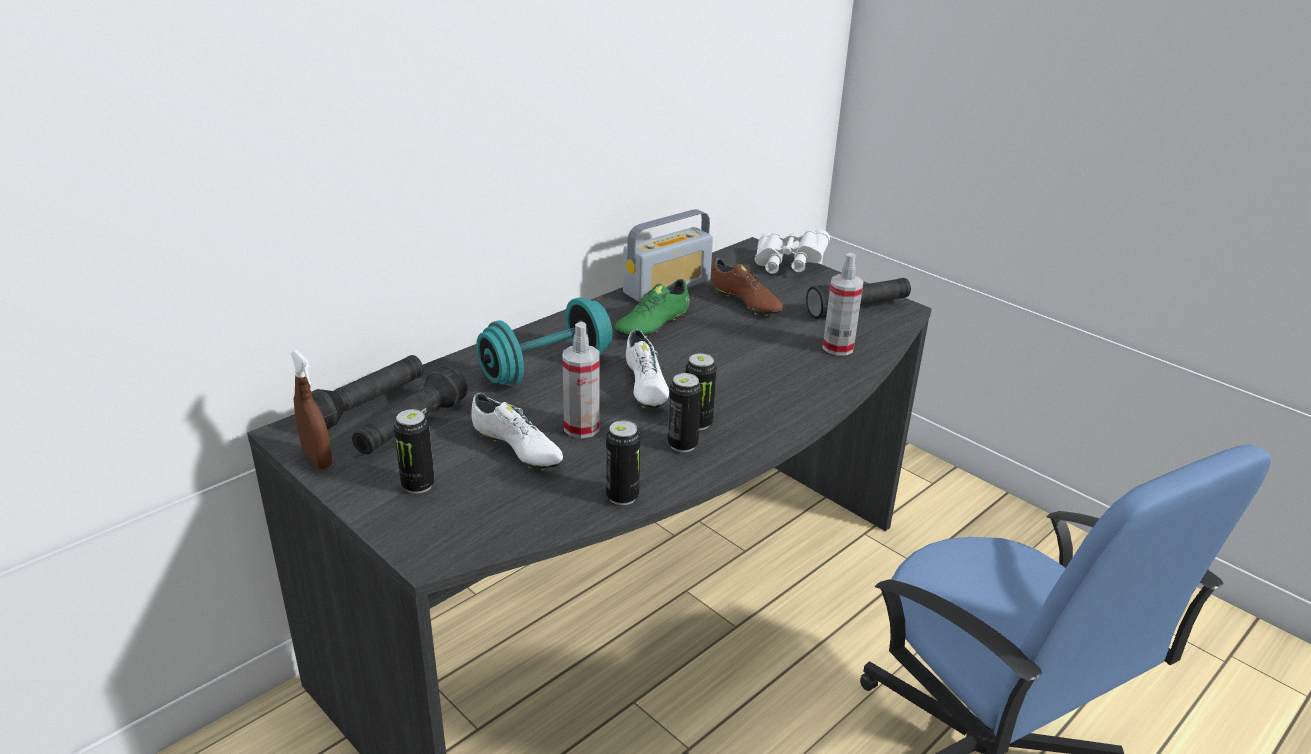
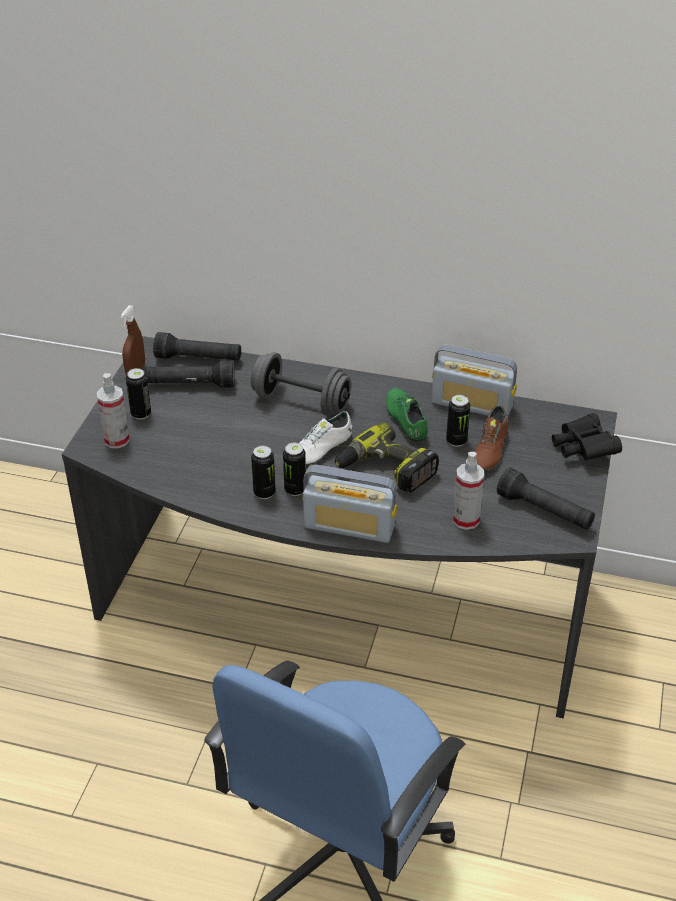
camera: 60 degrees right, 10 degrees up
(517, 449) = (203, 431): white shoe -> none
(546, 368) = (301, 402): turquoise dumbbell -> grey dumbbell
(581, 428) = (247, 445): spray bottle -> spray bottle (117, 440)
(622, 497) = (190, 490): can -> can (456, 441)
(652, 324) = (406, 421): green shoe -> green shoe turned 60 degrees clockwise
(720, 361) = (385, 470): none -> power drill
(788, 265) = (582, 449): white binoculars -> black binoculars
(792, 411) = (349, 526): none -> radio

